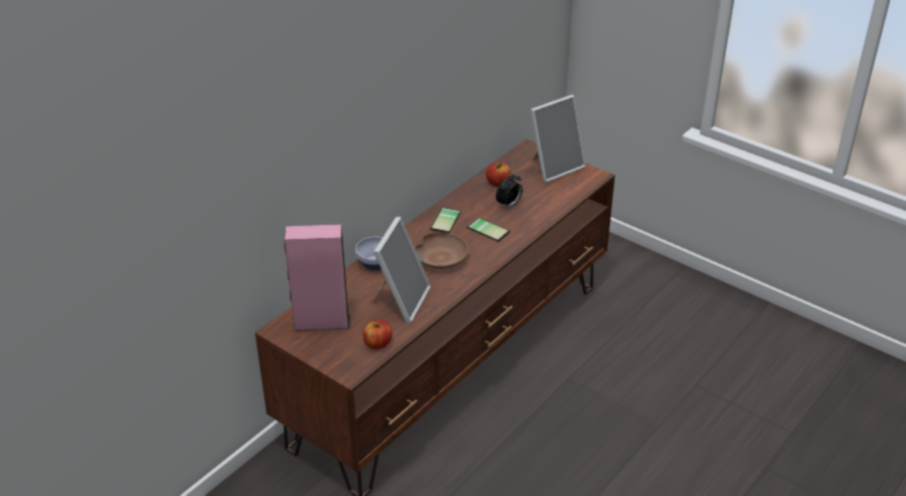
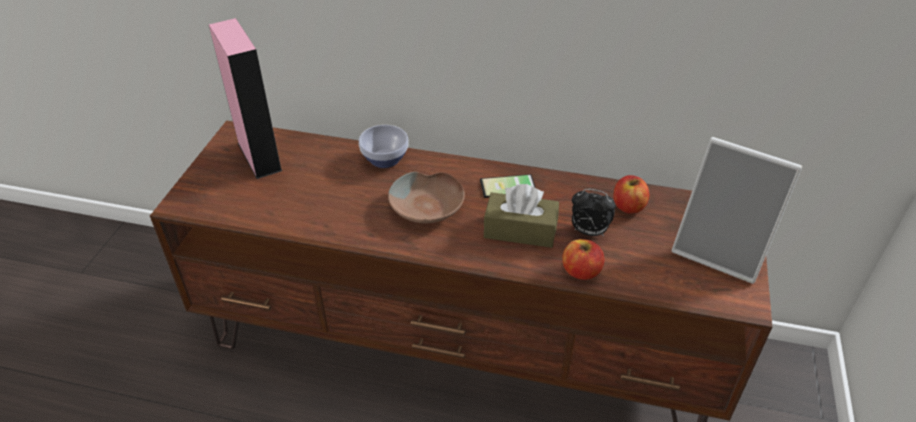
camera: 65 degrees right, 5 degrees up
(377, 343) = (237, 209): apple -> apple (581, 271)
(400, 301) = (324, 201): picture frame -> none
(489, 229) = (520, 230): phone -> brown tissue box

